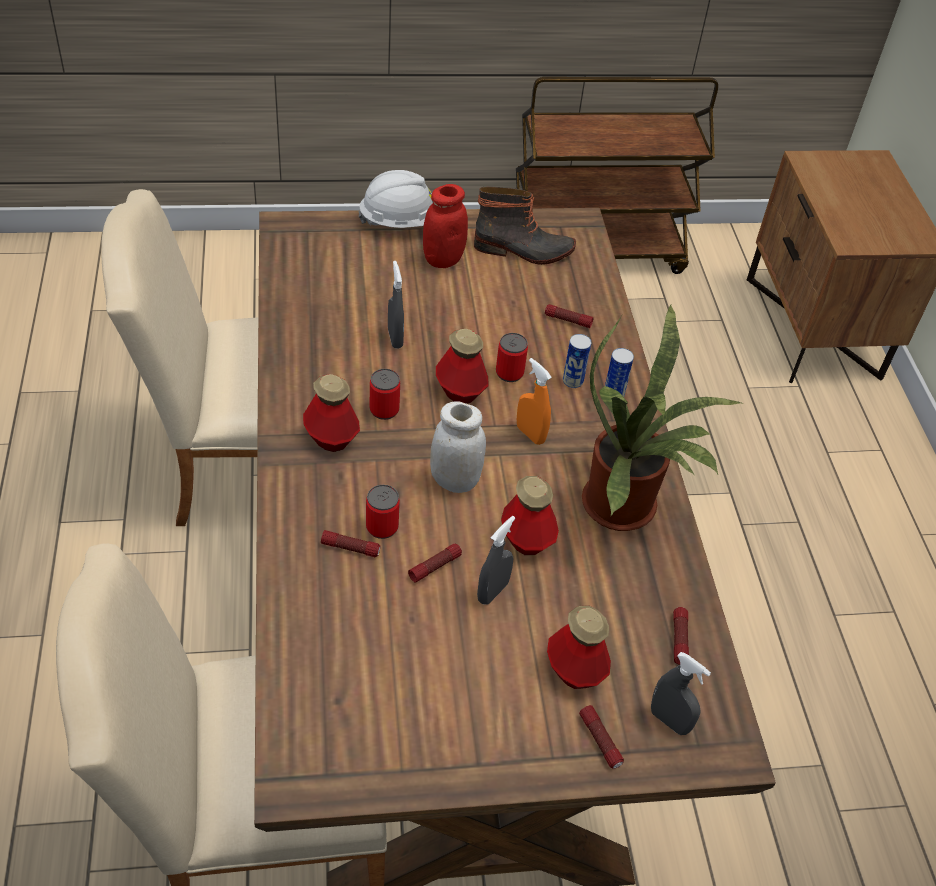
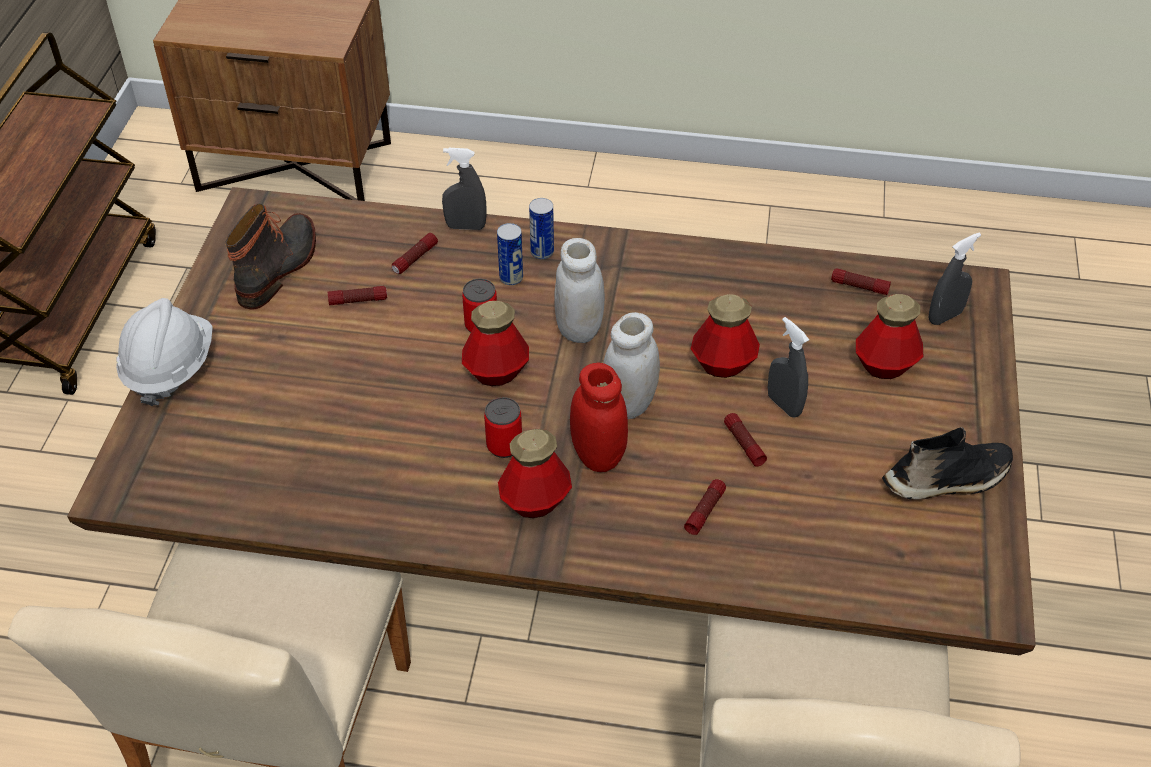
camera: 70 degrees left, 0 degrees up
(382, 527) = (681, 478): can -> none
(395, 338) = (386, 414): grey spray bottle -> grey spray bottle (466, 226)
(440, 736) = (948, 480): none -> black shoe
(443, 259) = (262, 342): red jar -> red jar (598, 456)
(530, 434) = (579, 329): orange spray bottle -> white jar
(600, 740) = (961, 367): flashlight -> flashlight (358, 300)
(626, 508) = (698, 281): potted plant -> none

